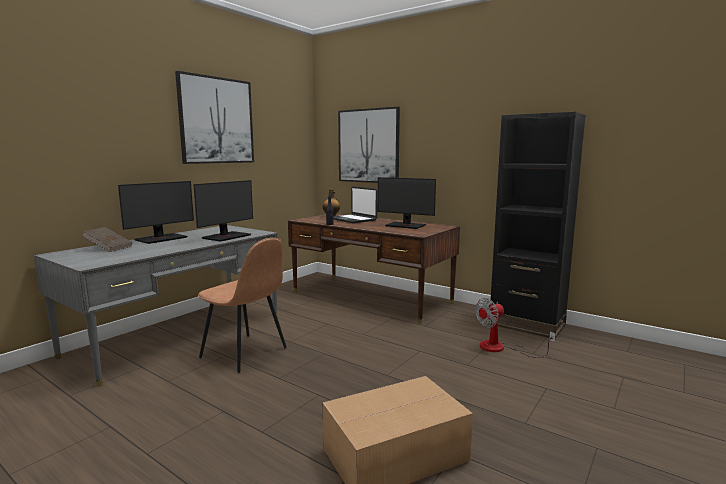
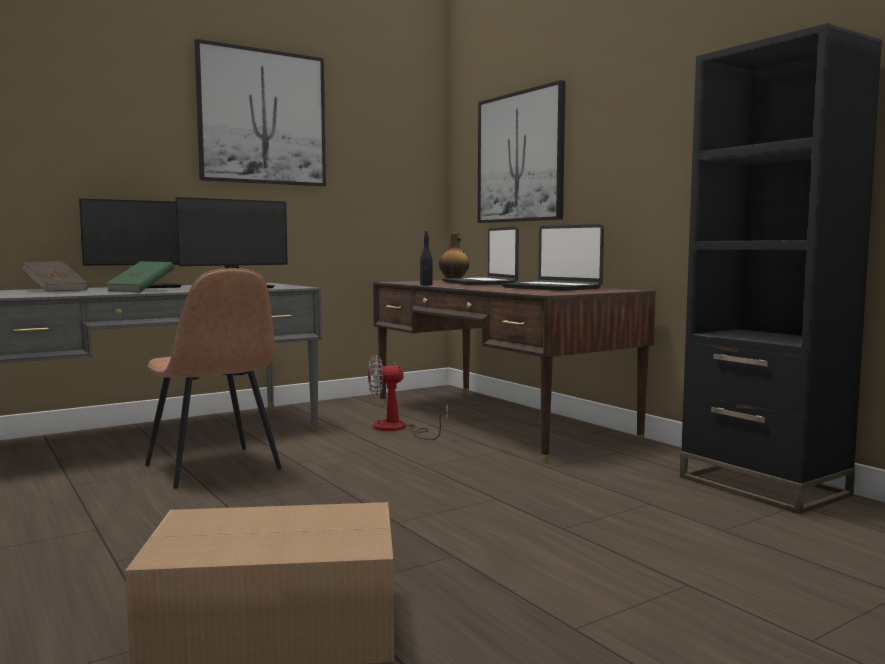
camera: 20 degrees right, 5 degrees down
(173, 245) = (141, 290): none -> green book
(405, 225) = (552, 288): monitor -> laptop
(501, 348) = (661, 514): fan -> fan (398, 429)

